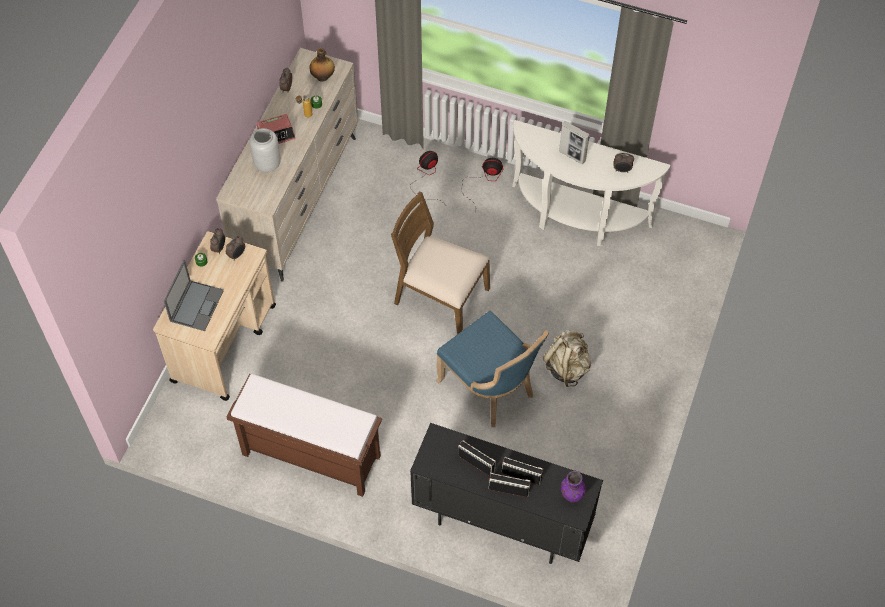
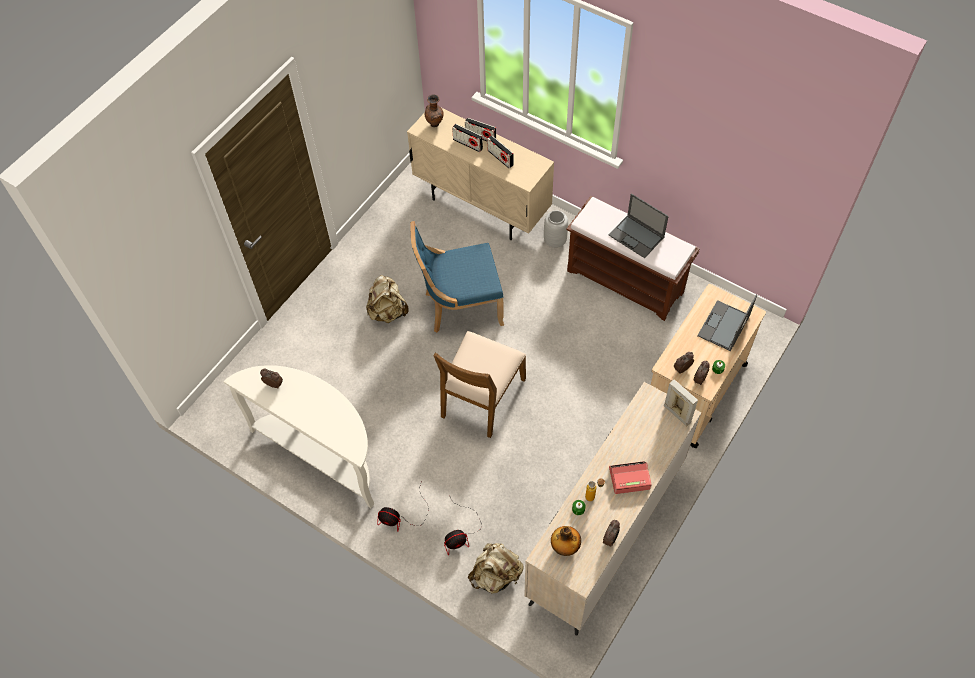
camera: 165 degrees left, 0 degrees up
(267, 164) = (643, 441): grey vase -> grey vase (555, 240)
(298, 412) = (637, 236): none -> laptop
(388, 153) = (496, 575): none -> beige backpack
(440, 297) = (481, 397): brown chair -> brown chair turned 75 degrees clockwise
(490, 389) = (460, 306): blue chair -> blue chair turned 75 degrees counterclockwise
(501, 523) = (482, 207): black cabinet -> beige cabinet
(571, 497) = (435, 124): purple vase -> brown vase
(572, 156) = (317, 410): picture frame -> picture frame (677, 414)

